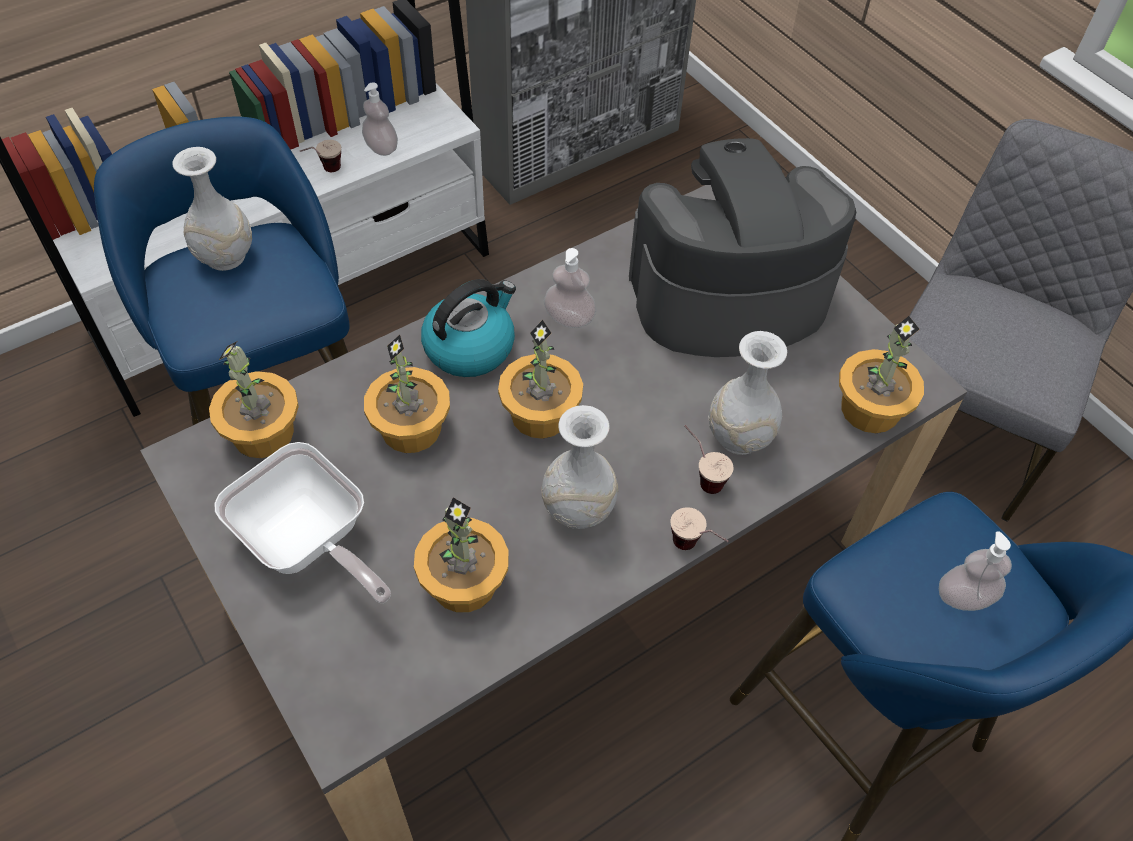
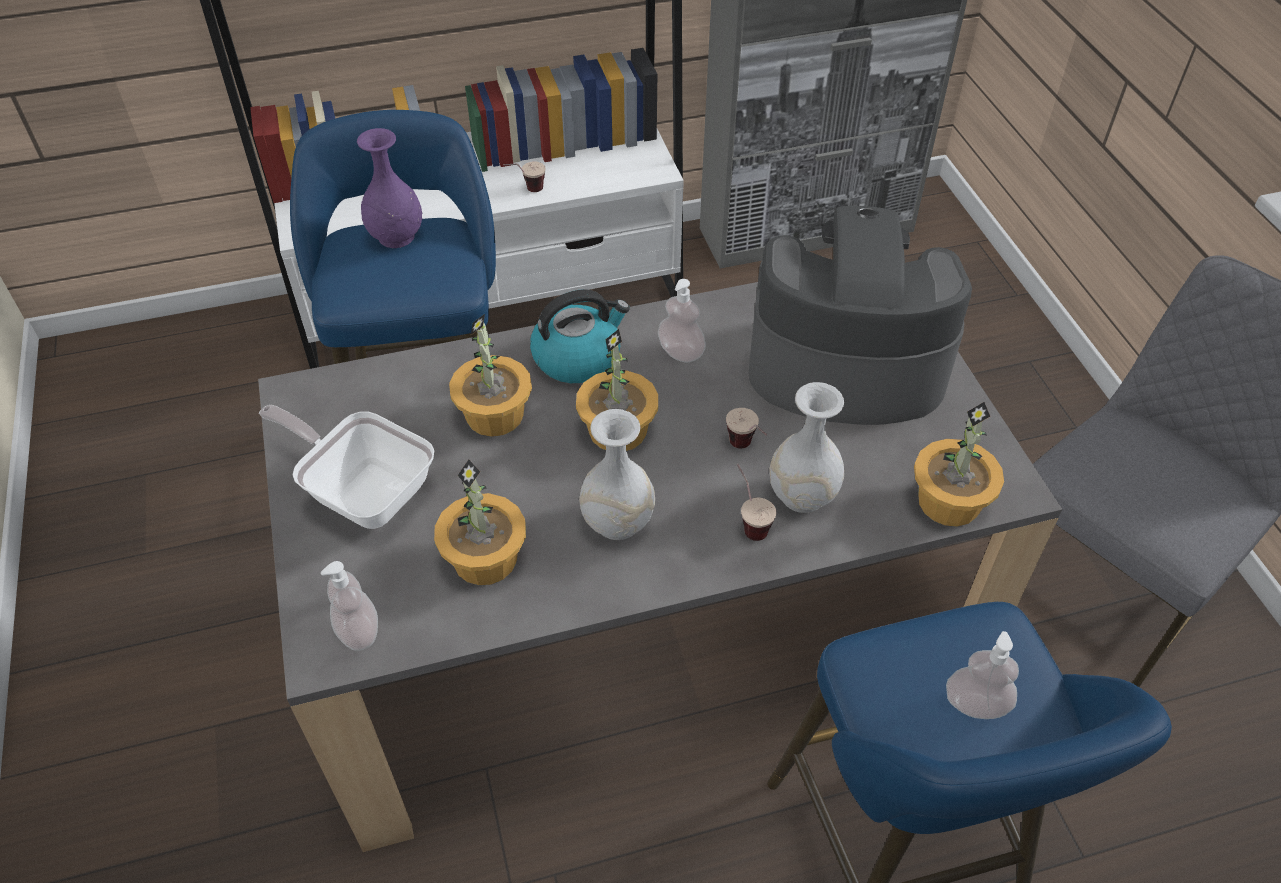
camera: 20 degrees right, 5 degrees down
(225, 257) = (396, 237): white vase -> purple vase
(264, 433) = (365, 389): potted plant -> none
(308, 544) = (363, 490): frying pan -> frying pan turned 150 degrees clockwise
(381, 148) = (586, 179): soap dispenser -> soap dispenser (358, 631)
(695, 549) = (714, 586): cup -> cup (746, 450)

